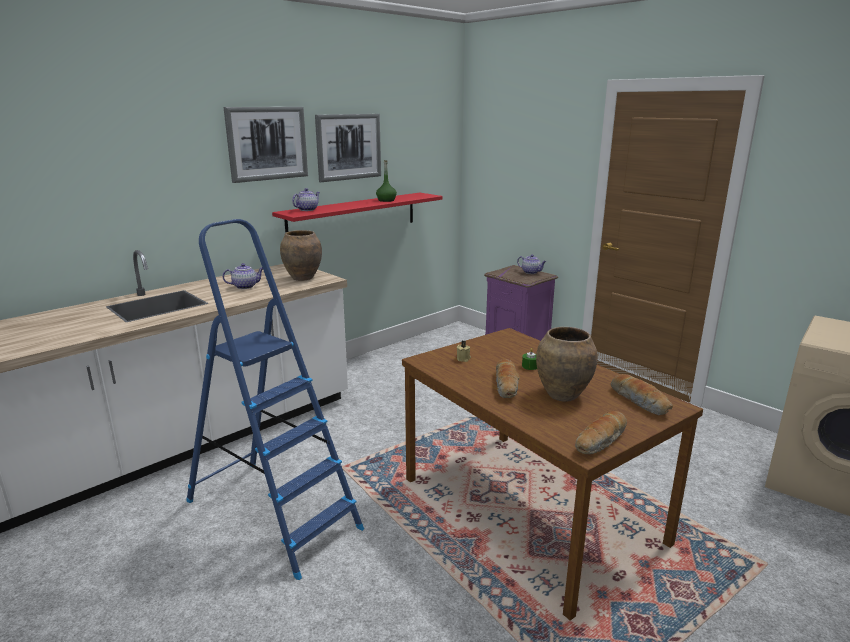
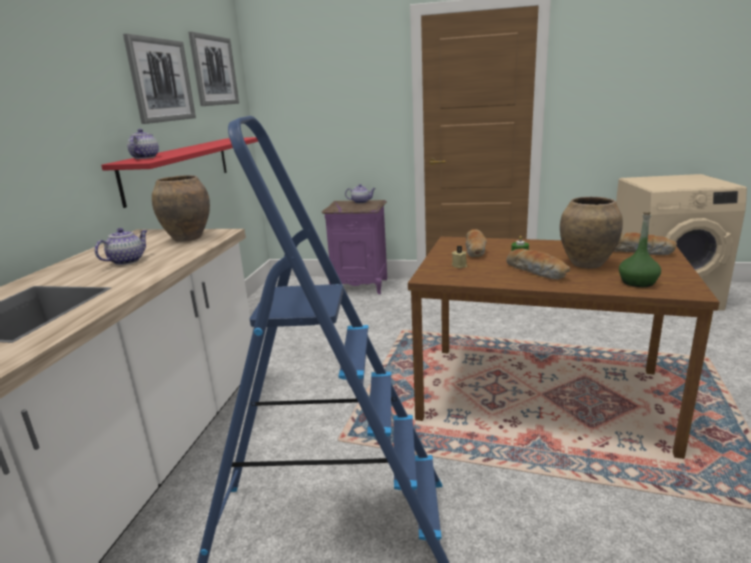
camera: 35 degrees left, 0 degrees up
(267, 143) = (79, 67): picture -> picture (214, 71)
(386, 200) = (214, 144): green bottle -> green bottle (637, 282)
(601, 441) = (680, 281): bread -> bread (475, 250)

